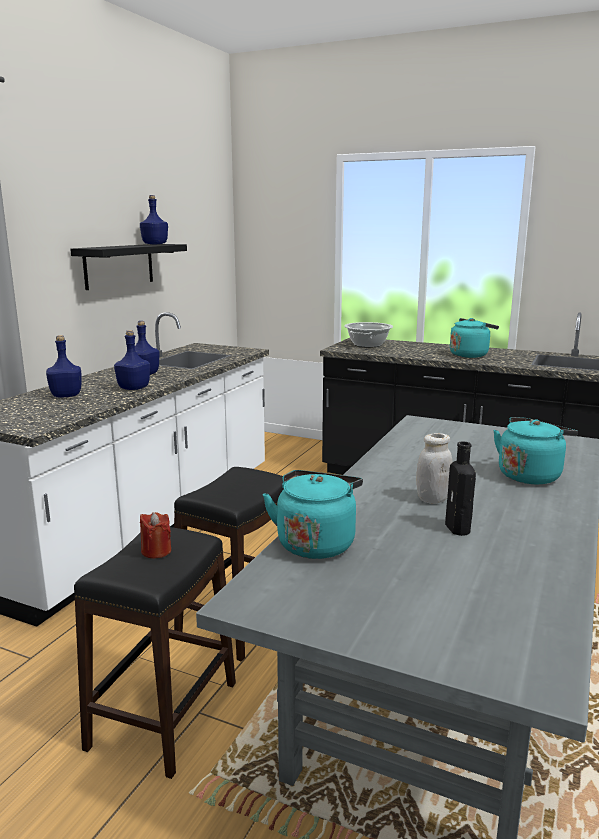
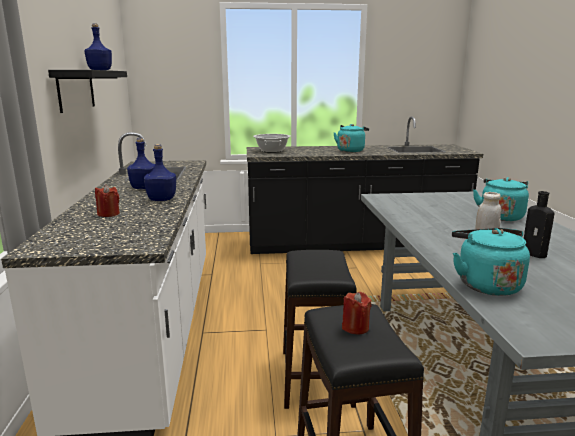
camera: 30 degrees left, 0 degrees up
(65, 396) = (108, 214): blue bottle -> red candle

